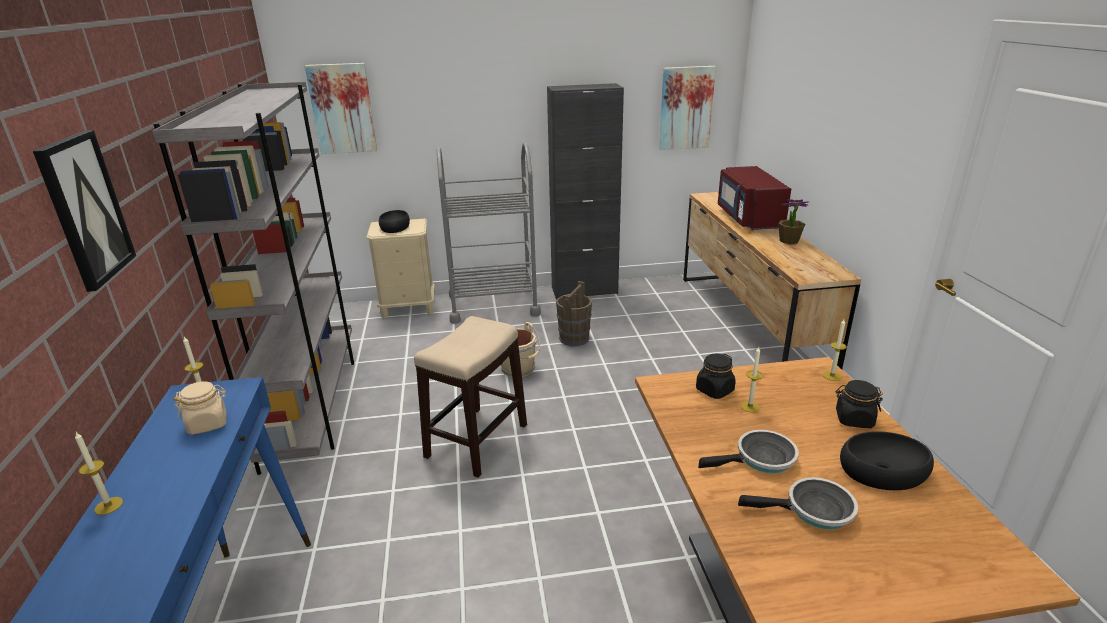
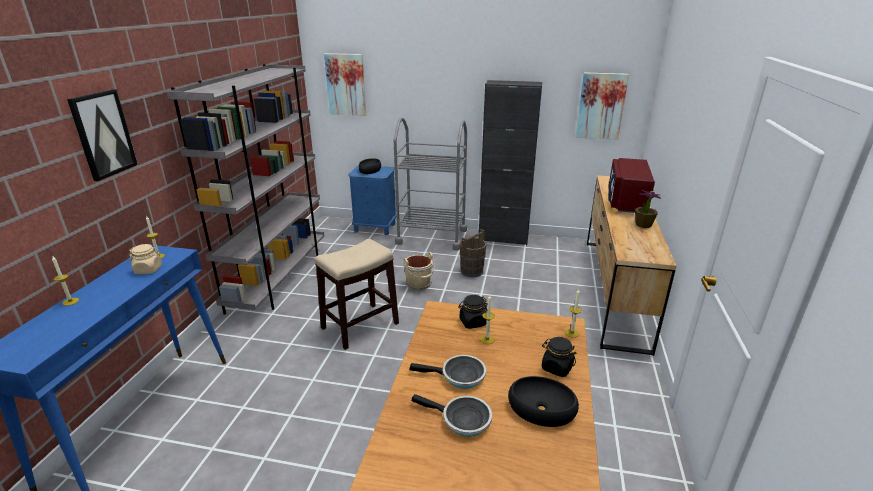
camera: 20 degrees right, 0 degrees up
(408, 307) = (375, 228): beige nightstand -> blue nightstand

